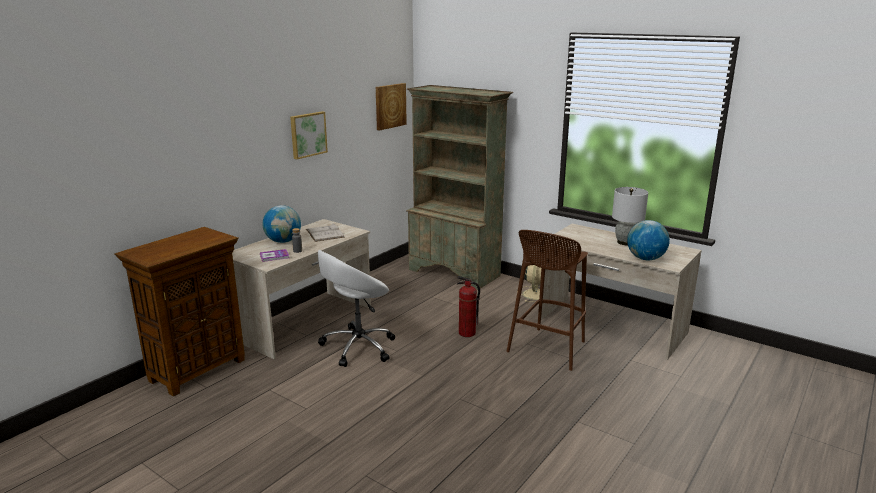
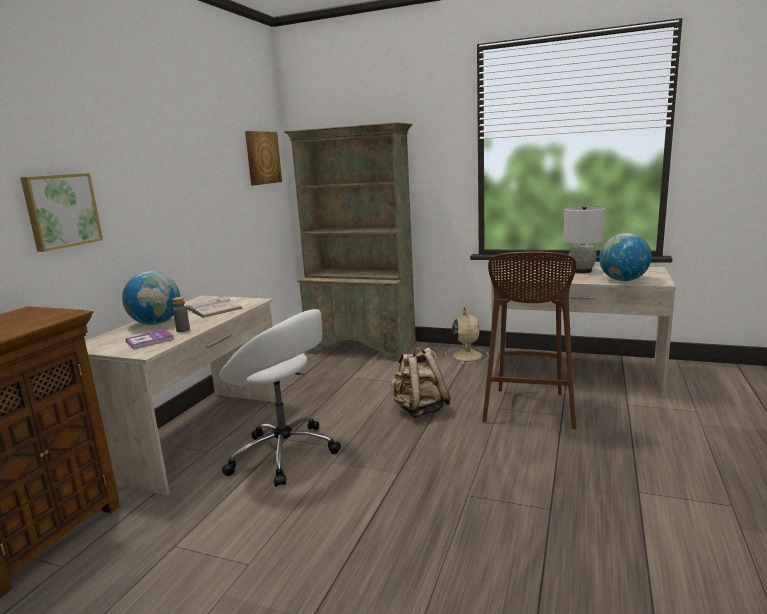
camera: 15 degrees left, 5 degrees down
(307, 134) = (170, 181): picture -> picture (61, 211)
(356, 347) = (286, 454): white office chair -> white office chair turned 90 degrees counterclockwise
(466, 333) = (420, 410): fire extinguisher -> beige backpack

